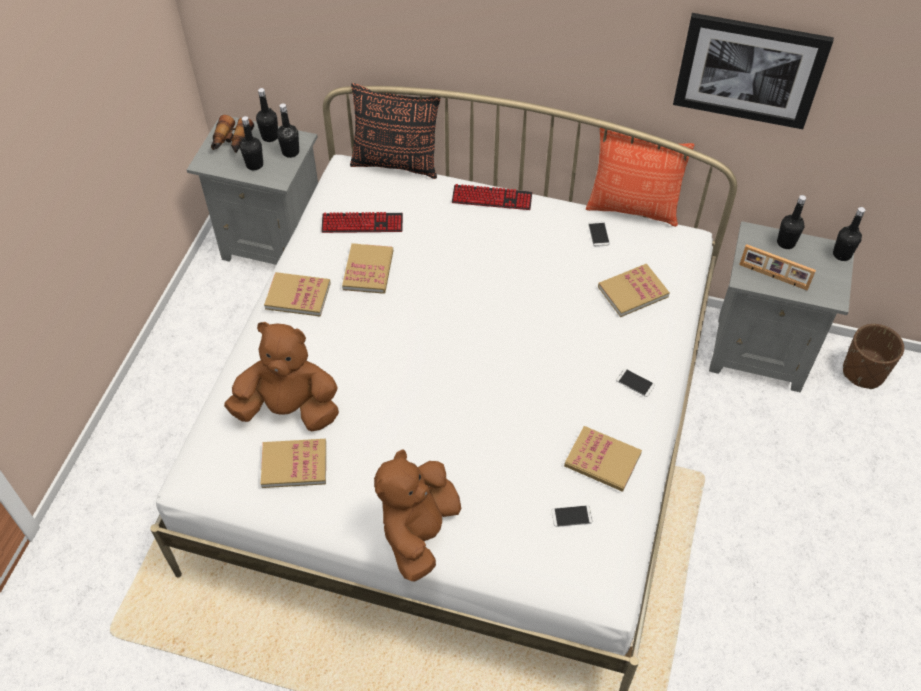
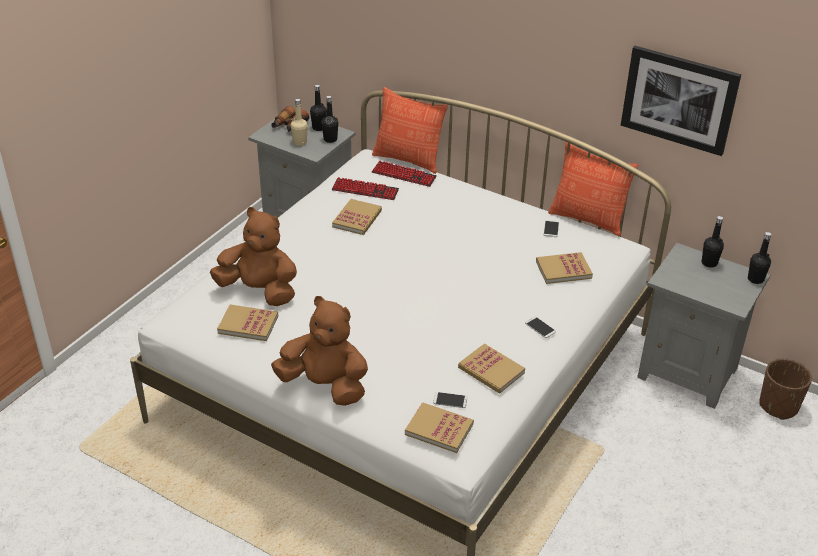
camera: 15 degrees right, 15 degrees down
(254, 164) = (300, 142): black bottle -> beige bottle
(298, 296) = (296, 225): book -> book (439, 429)
(396, 164) = (408, 160): black pillow -> orange pillow
(419, 532) = (325, 385): brown plush toy -> brown plush toy turned 75 degrees clockwise
(492, 198) = (474, 192): keyboard -> keyboard (404, 175)
(773, 277) = (688, 283): picture frame -> none

